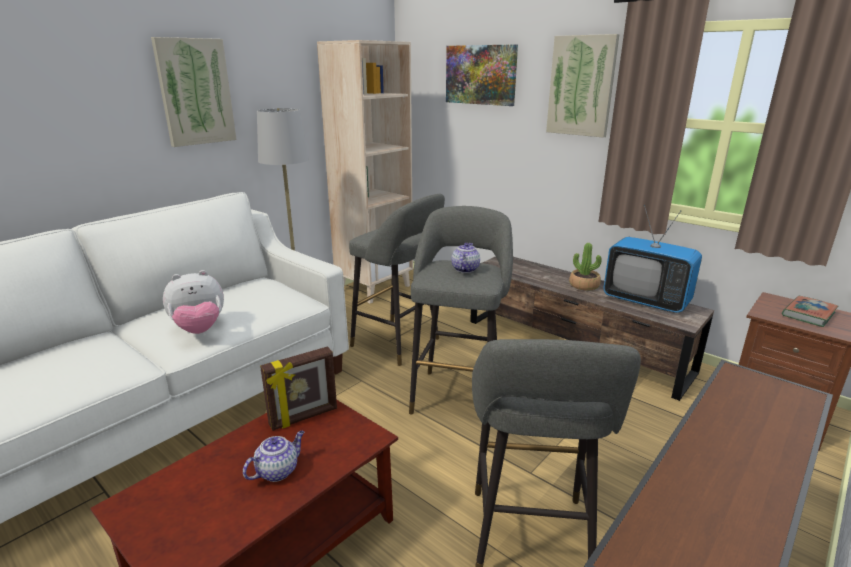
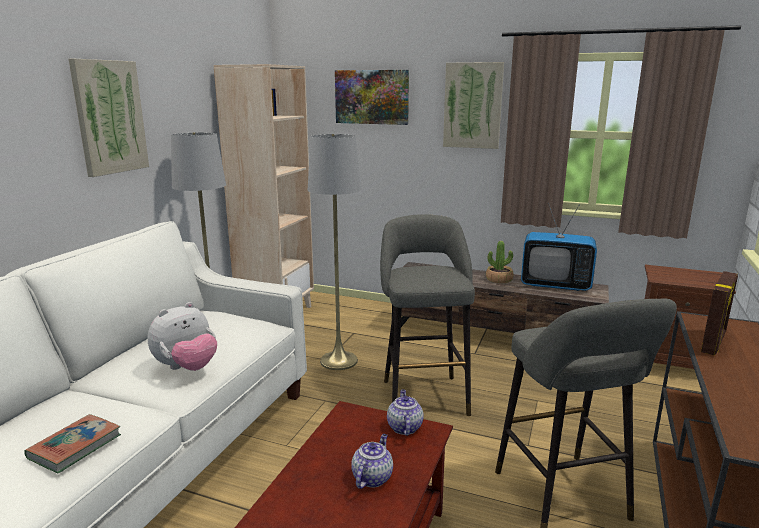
camera: 20 degrees left, 5 degrees down
(304, 417) = (354, 428): picture frame -> picture frame (714, 343)
(399, 344) = (339, 361): grey stool -> grey floor lamp
(465, 269) = (431, 271): teapot -> teapot (404, 427)
(808, 314) = (686, 276): book -> book (75, 447)

